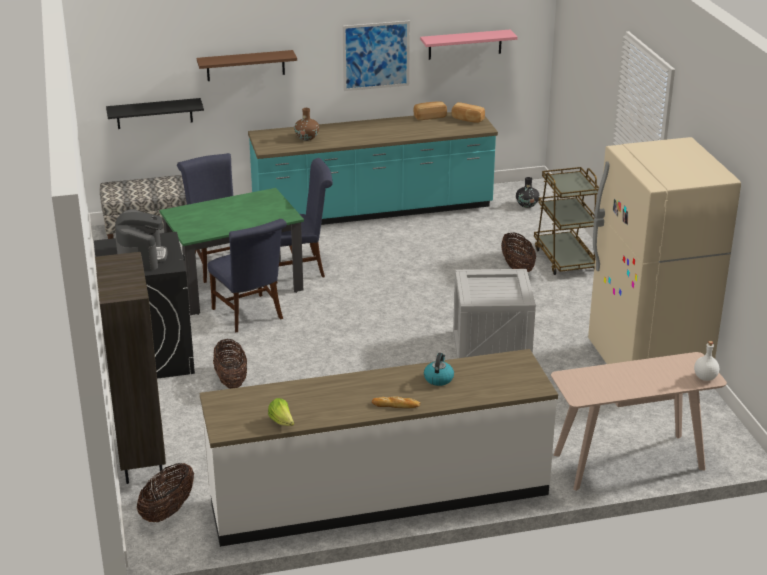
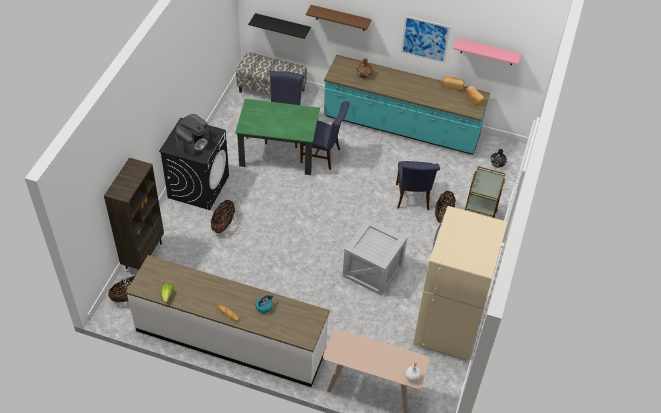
camera: 30 degrees right, 20 degrees up
(250, 315) = (268, 181): blue chair -> blue chair (413, 199)

